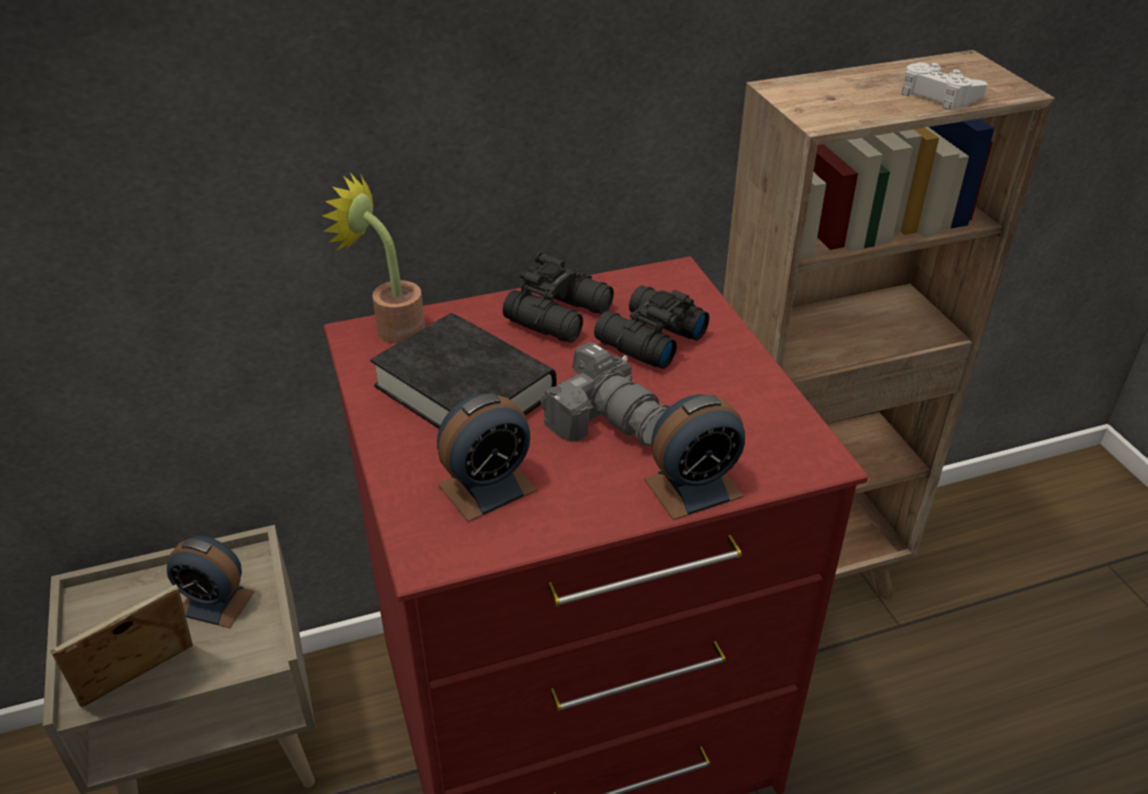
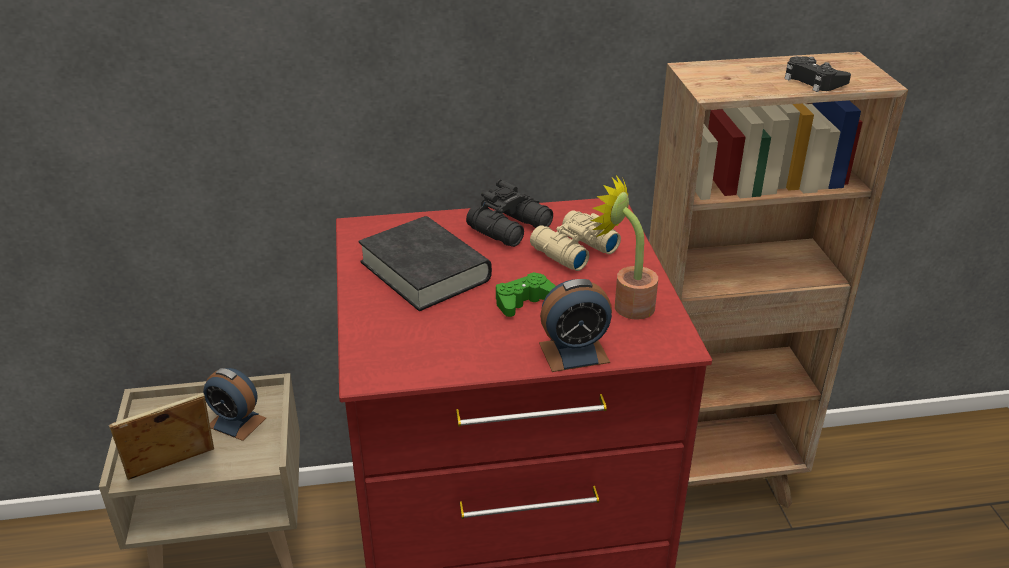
camera: 10 degrees right, 5 degrees down
(392, 327) = (384, 224): potted plant -> potted plant (626, 304)
(487, 487) = (422, 336): alarm clock -> none
(607, 420) = (524, 301): camera -> green game controller
(647, 339) = (572, 250): black binoculars -> beige binoculars
(937, 94) = (813, 81): white game controller -> black game controller

